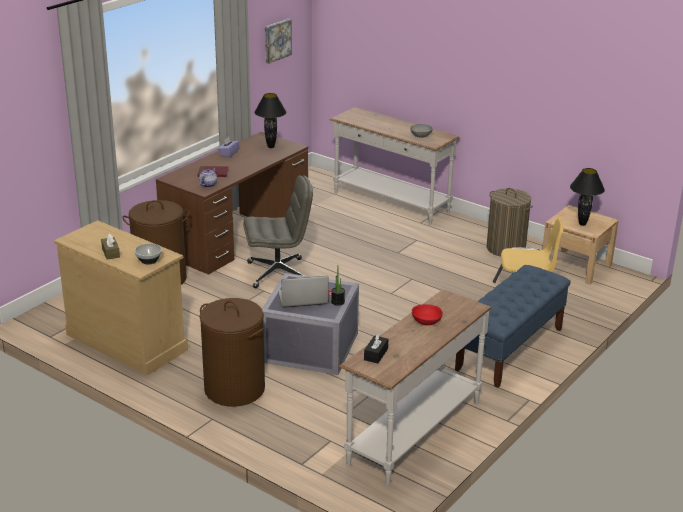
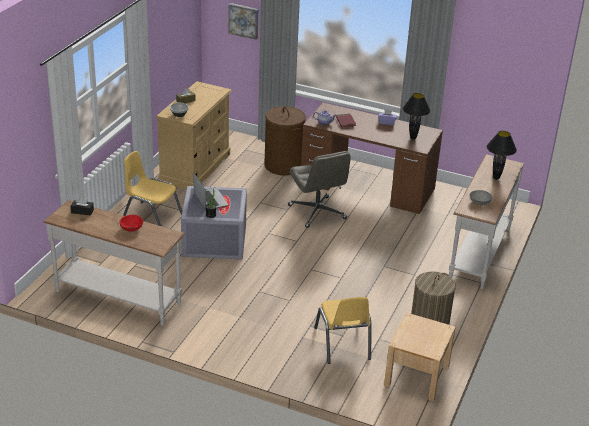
camera: 75 degrees right, 5 degrees up
(234, 389) = (152, 217): brown laundry basket -> yellow chair
(276, 40) = (498, 69): picture -> picture (244, 20)
(509, 349) = (246, 338): blue bench -> none
(582, 224) = (414, 335): black table lamp -> black table lamp (496, 178)

